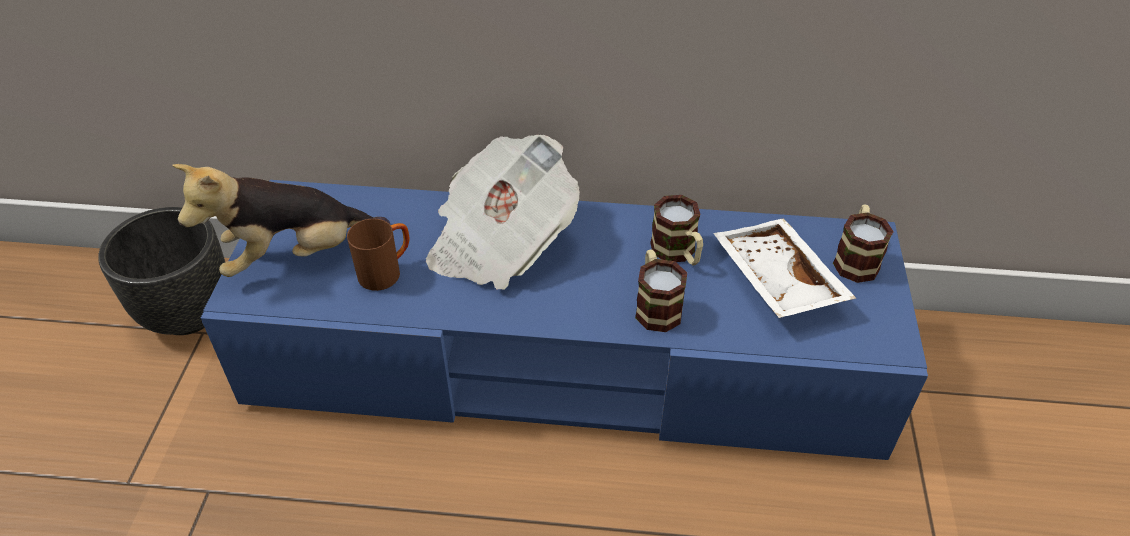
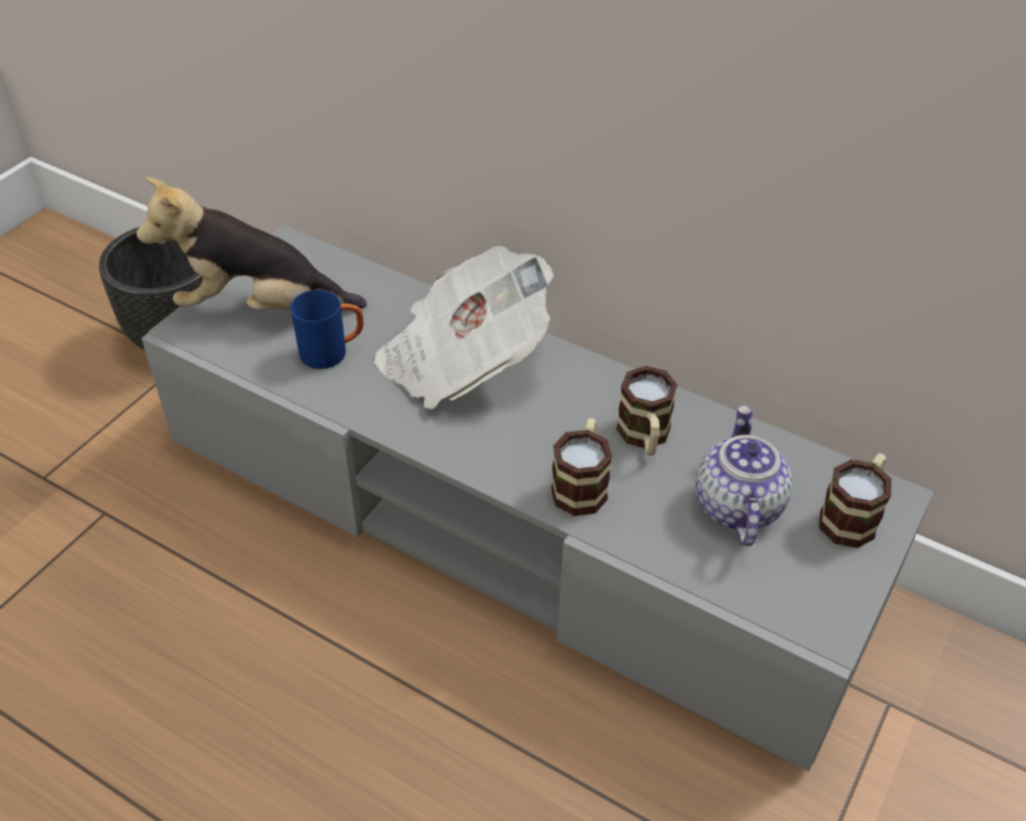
camera: 25 degrees right, 0 degrees up
(386, 271) = (332, 352): brown mug -> blue mug
(565, 360) = (511, 518): blue tv stand -> grey tv stand
(774, 280) = (736, 505): white tray -> teapot

